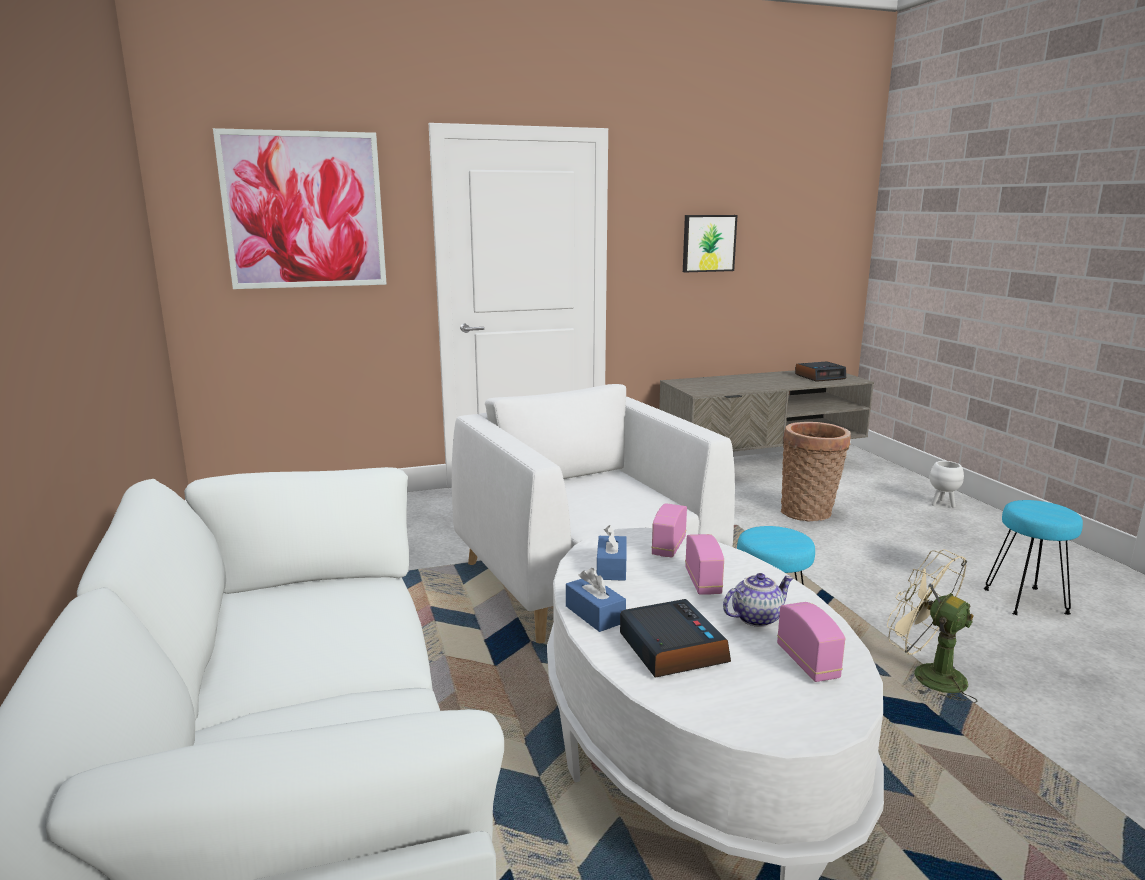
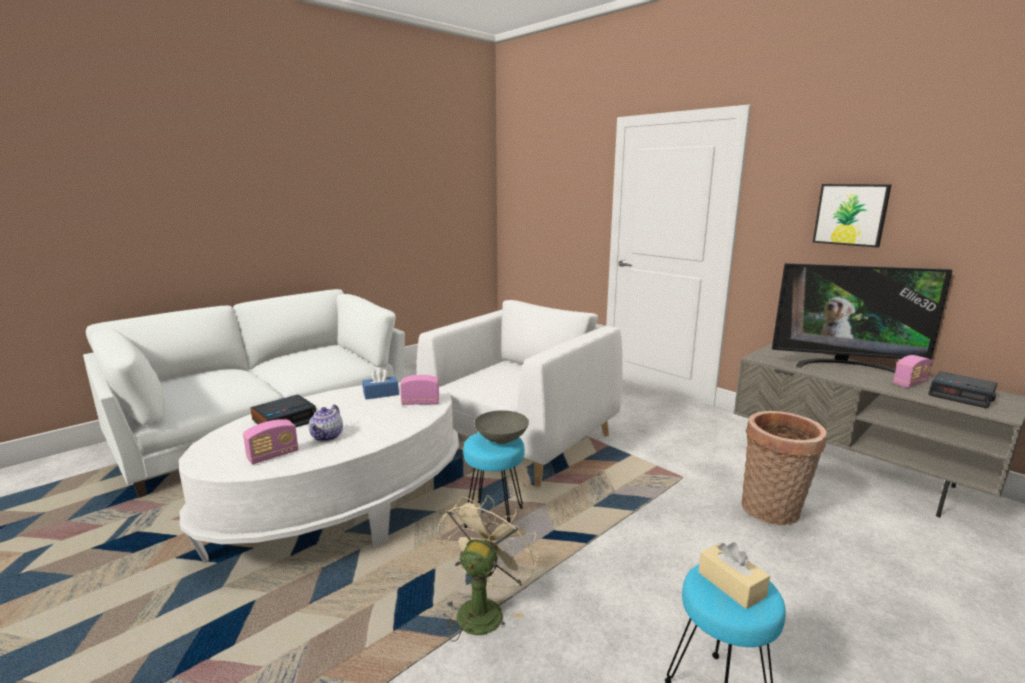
camera: 65 degrees right, 0 degrees up
(304, 210) = (551, 178): picture -> none
(595, 614) = (320, 399): blue tissue box -> none
(703, 582) = (372, 418): radio -> radio (910, 383)
(740, 380) = (844, 366): none -> television
(756, 618) = (327, 437): teapot -> teapot turned 60 degrees clockwise
(777, 533) = (502, 440): none -> grey bowl
(942, 504) = (970, 615): white planter -> none
(1039, 509) = (731, 584): none -> beige tissue box

